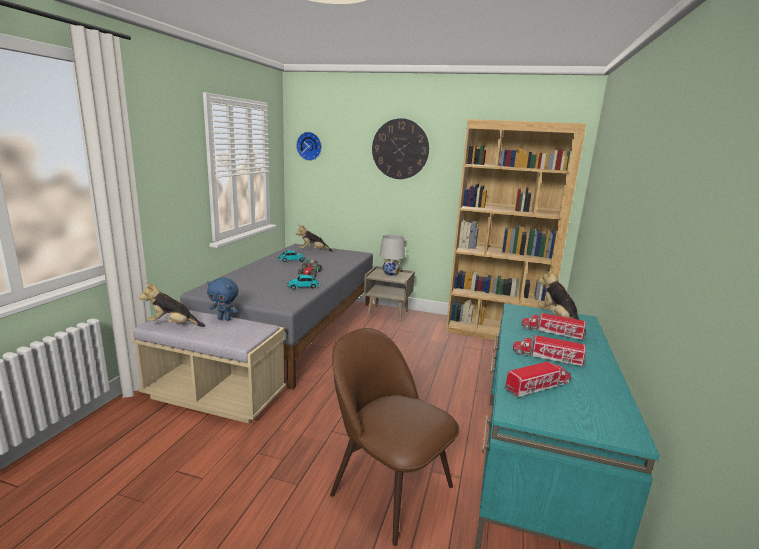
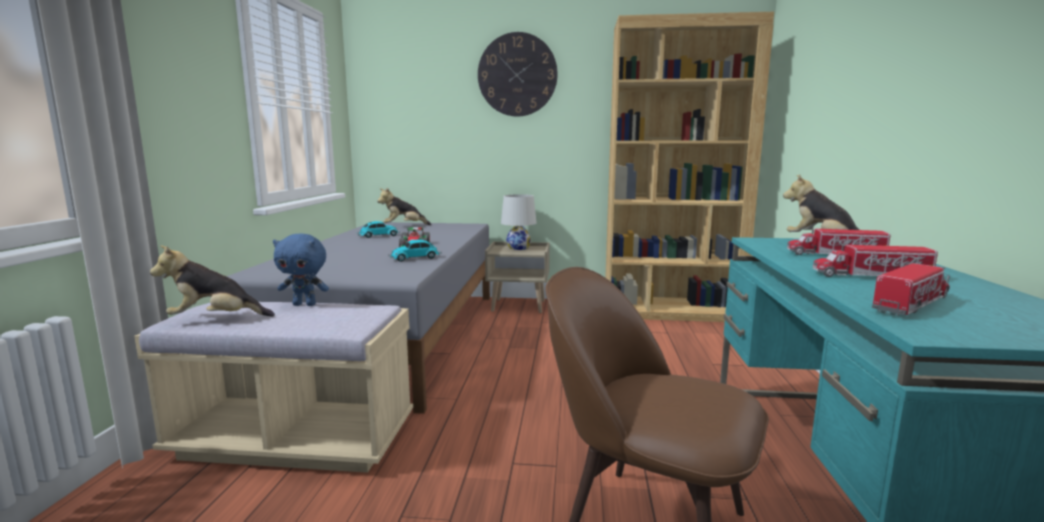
camera: 10 degrees left, 5 degrees down
(309, 146) = (386, 80): wall clock -> none

